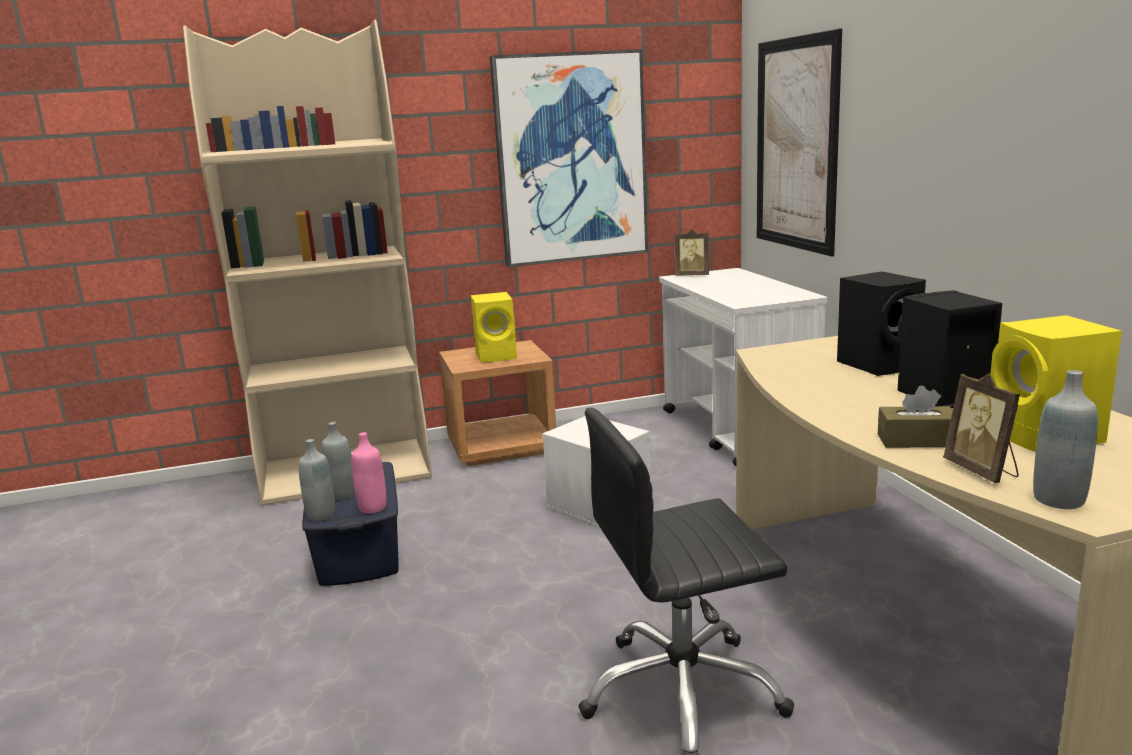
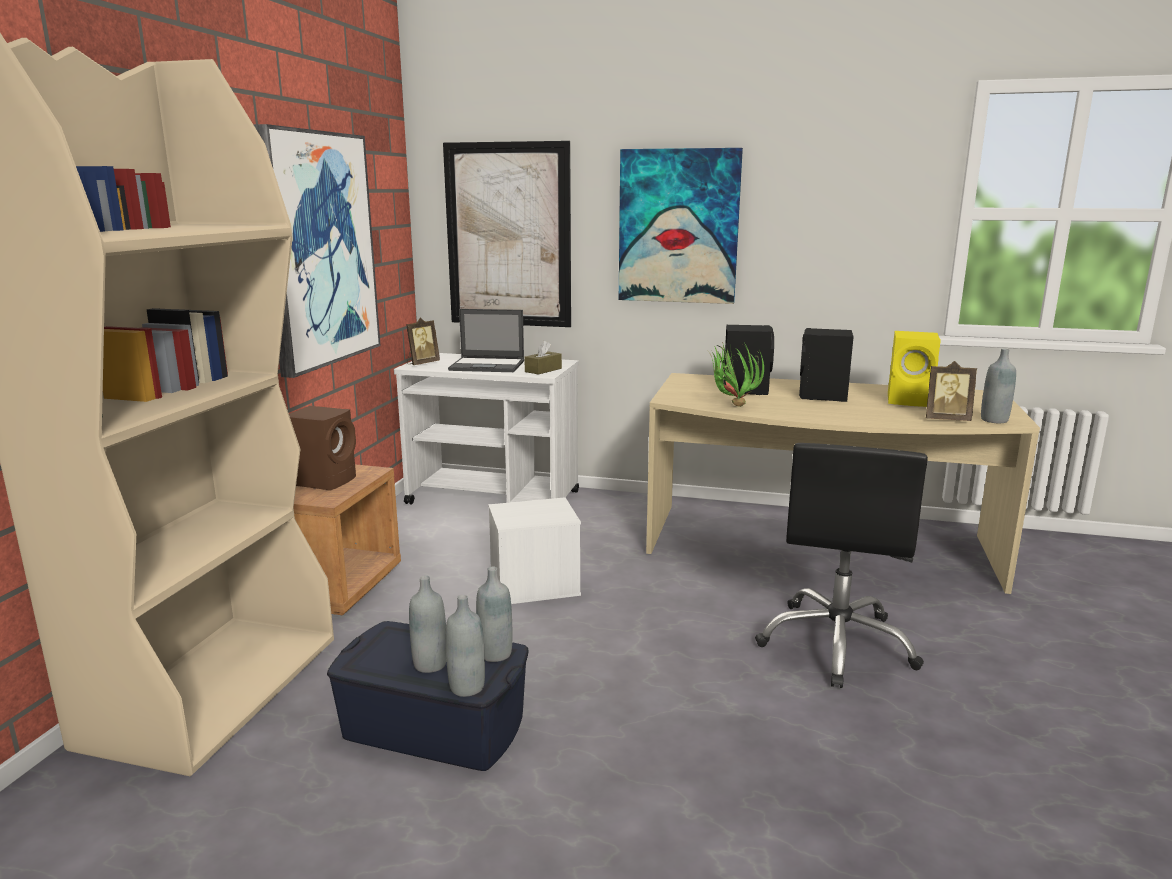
camera: 60 degrees left, 0 degrees up
(372, 508) = (495, 654): pink bottle -> grey bottle
(498, 355) = (325, 480): yellow speaker -> brown speaker
(730, 287) = (488, 366): none -> laptop
(788, 374) = (731, 406): none -> potted plant
(916, 440) = (889, 416): brown tissue box -> brown tissue box (543, 370)
(926, 133) = (678, 226): none -> picture

